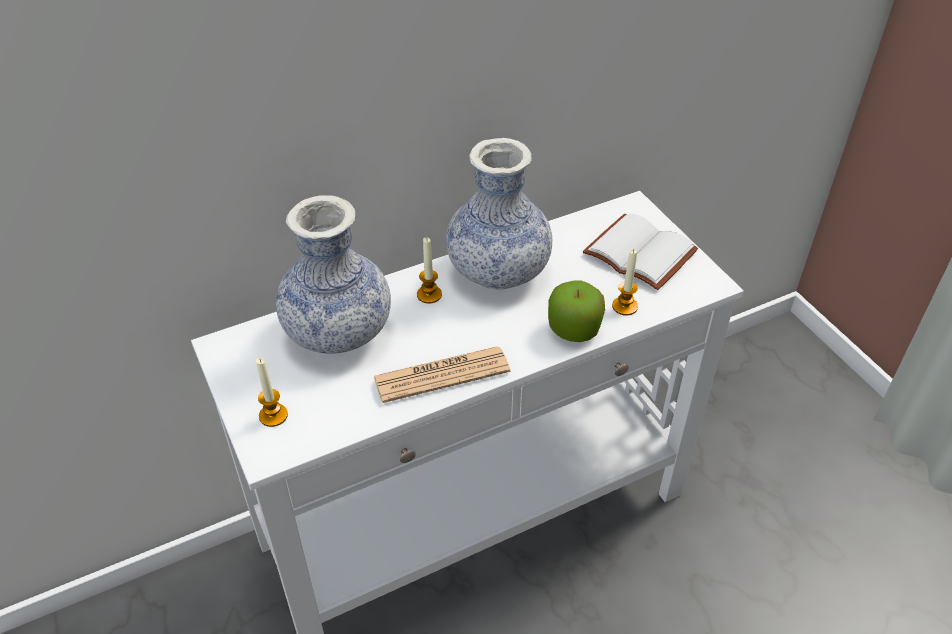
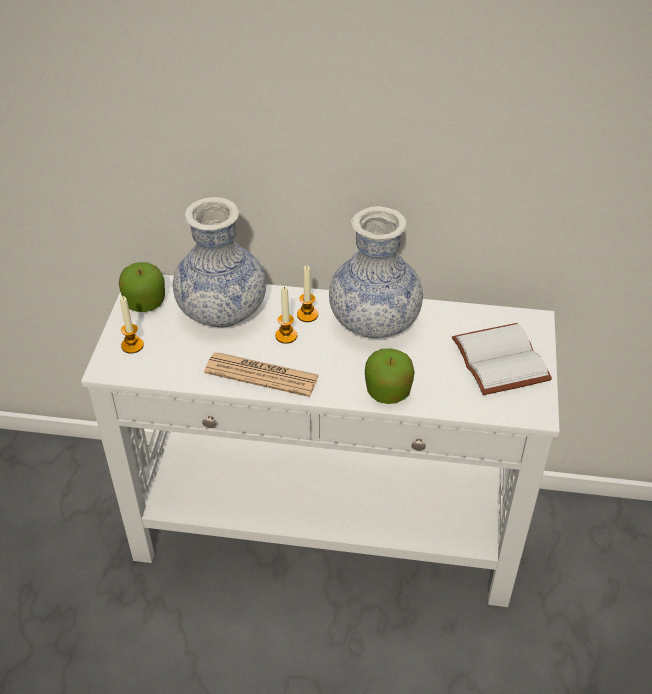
camera: 35 degrees right, 0 degrees up
(243, 363) = (145, 302): none -> apple
(624, 306) = (444, 394): candle -> candle (286, 336)

